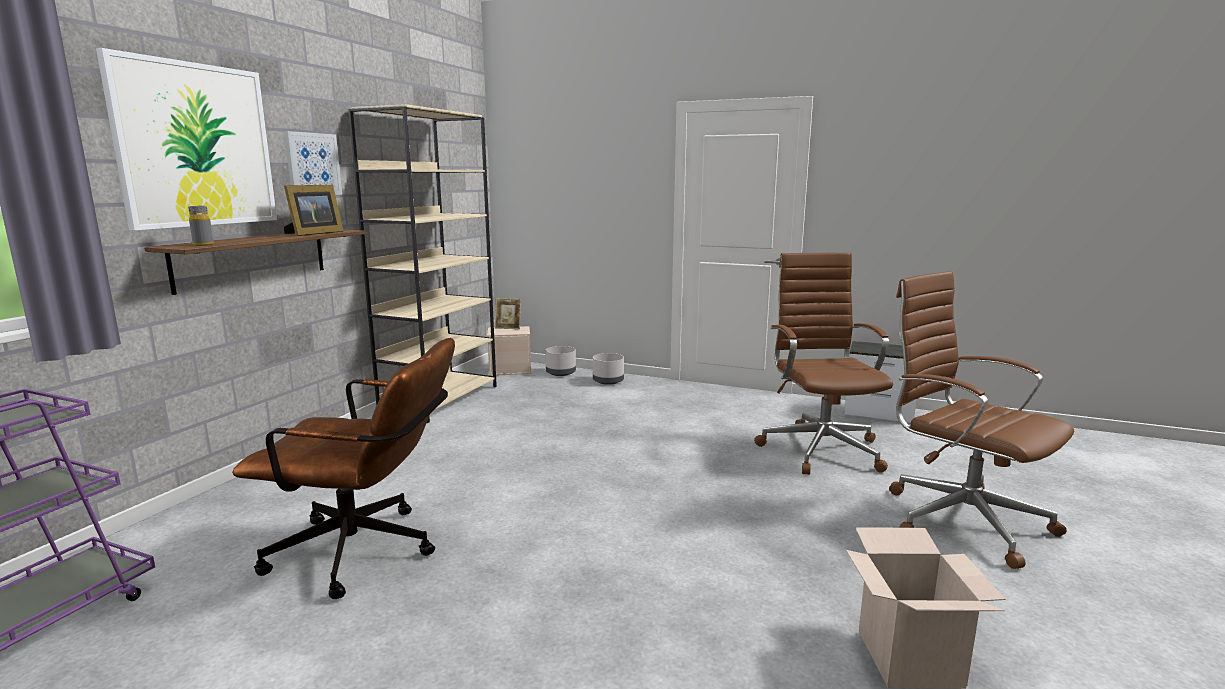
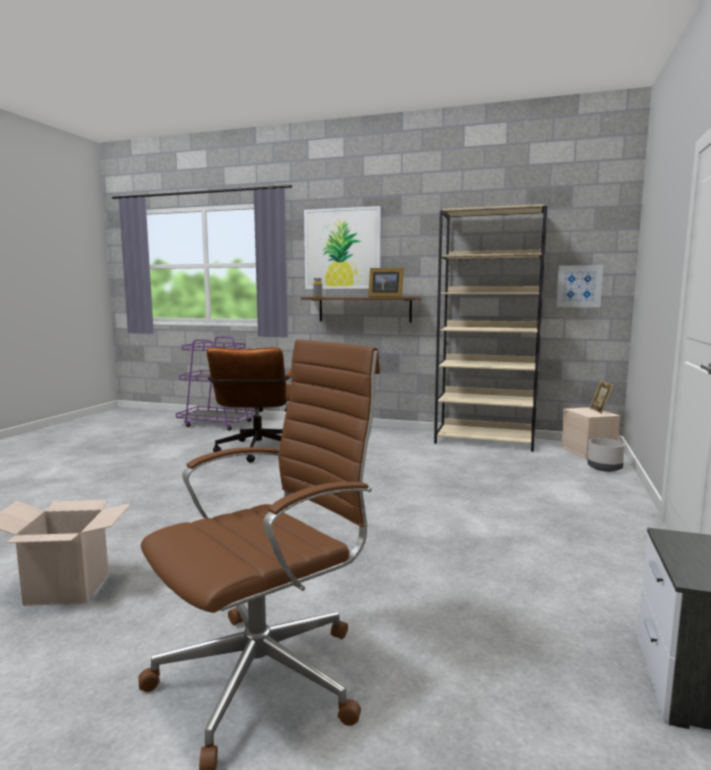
camera: 85 degrees right, 5 degrees down
(312, 164) = (414, 256): picture -> picture (579, 286)
(608, 381) = (604, 487): grey planter -> none
(820, 448) = (469, 599): brown office chair -> none

